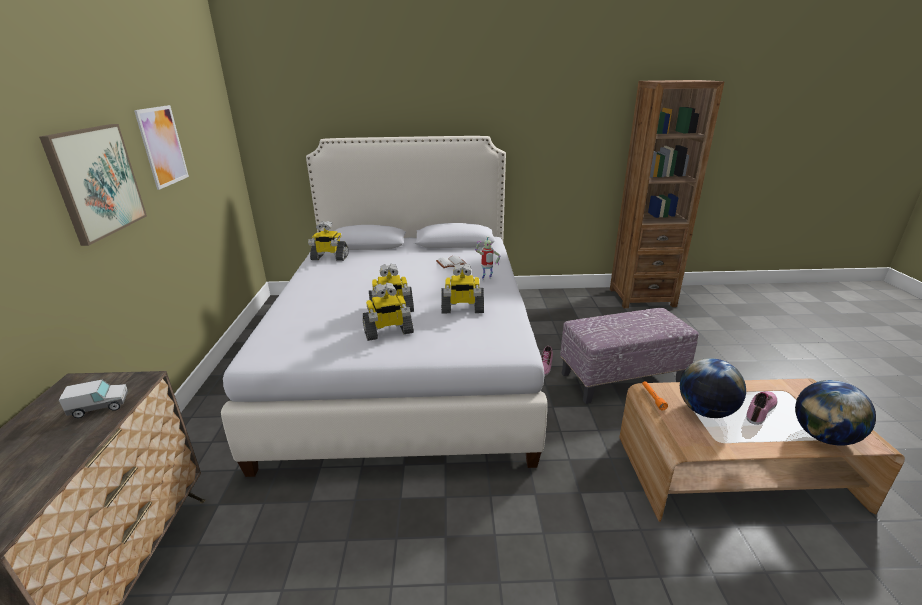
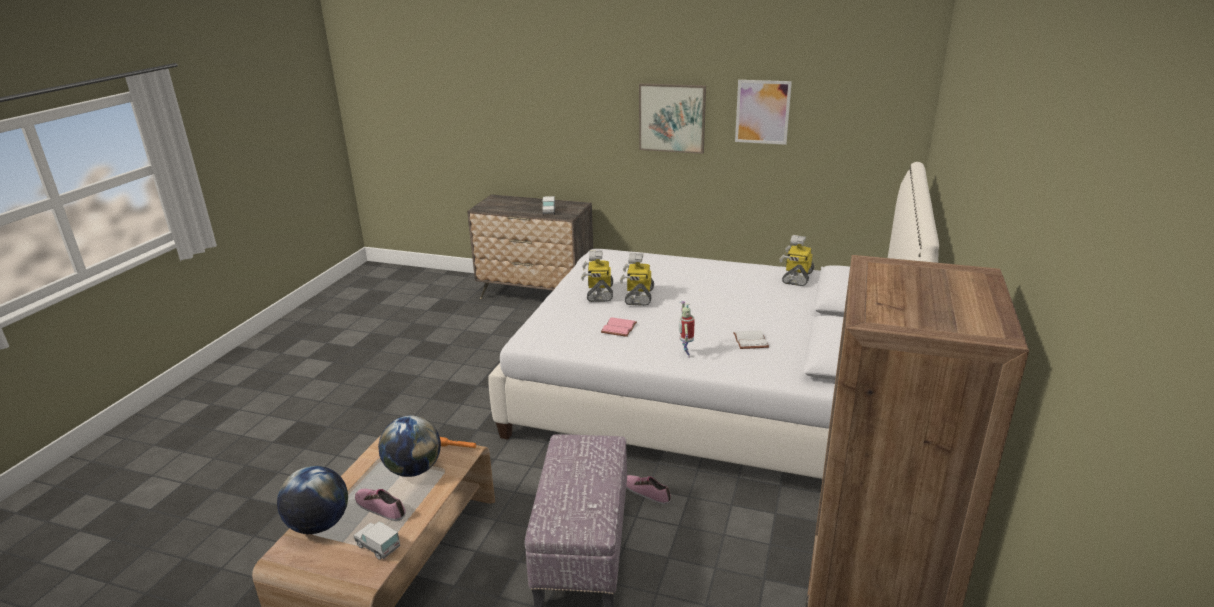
camera: 110 degrees right, 0 degrees up
(462, 309) = (620, 328): toy robot -> pink book
(761, 410) = (380, 507): shoe -> shoe turned 150 degrees clockwise
(787, 393) = (378, 547): none -> toy truck

